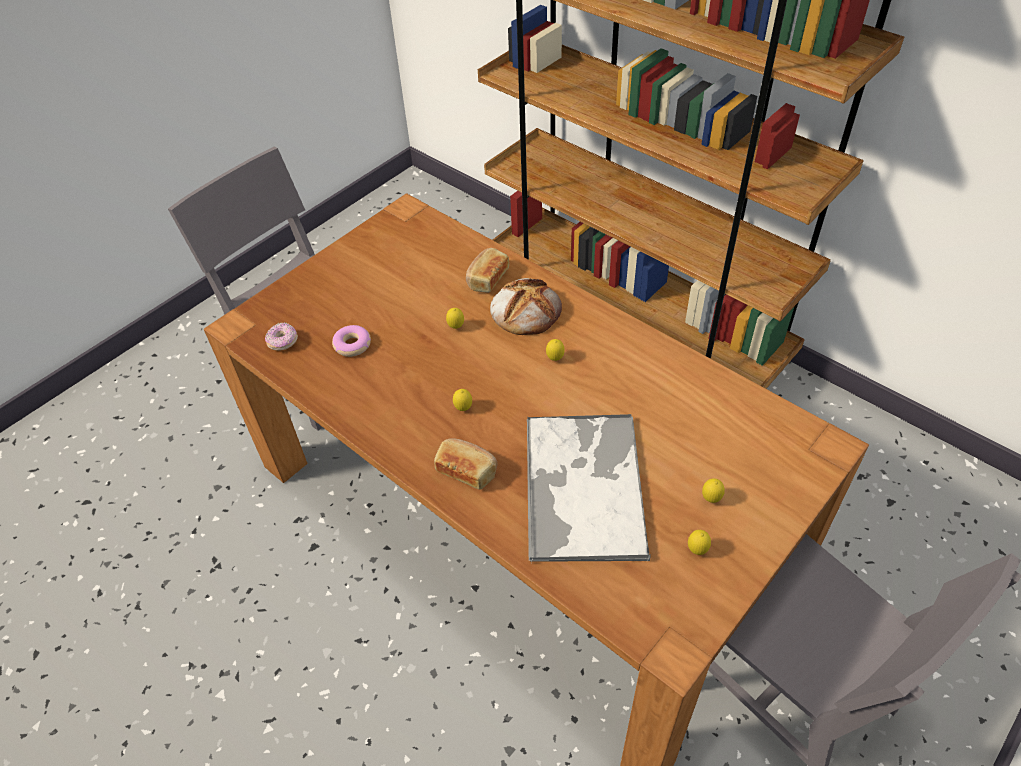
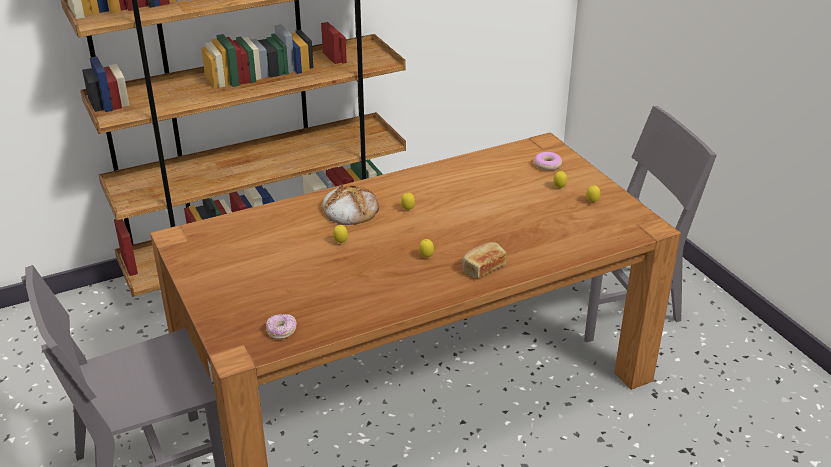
camera: 70 degrees left, 15 degrees down
(352, 345) = (317, 295): donut -> donut (547, 165)
(486, 278) = (299, 218): bread -> none
(583, 485) = (523, 226): tray -> none

